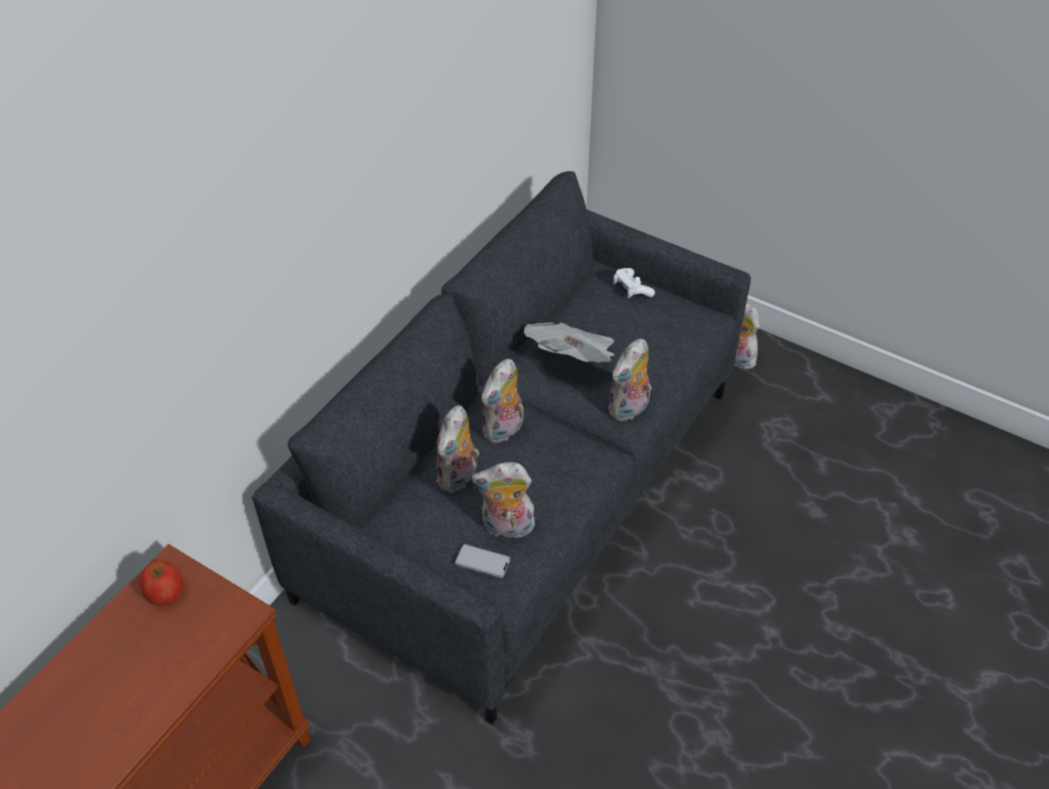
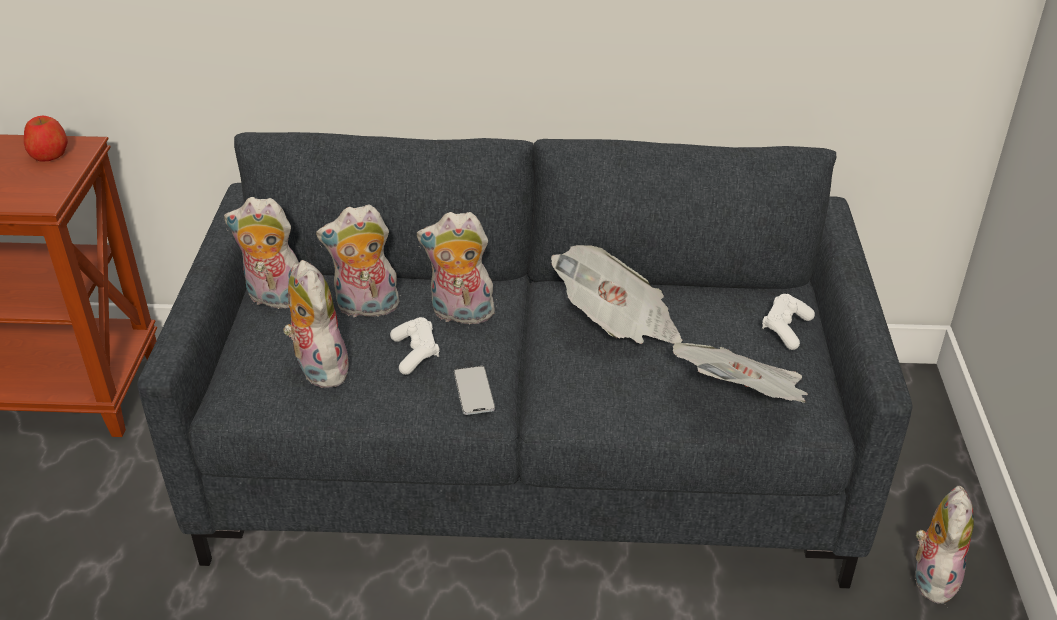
camera: 60 degrees right, 10 degrees down
(482, 561) = (258, 367): phone -> phone (474, 391)
(530, 469) = (416, 354): none -> white game controller
(629, 409) = (580, 401): plush toy -> plush toy (273, 299)
(678, 338) = (742, 399): none -> newspaper

